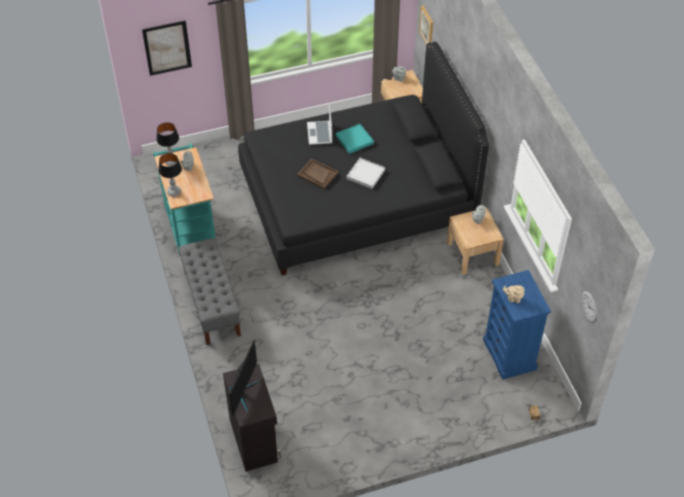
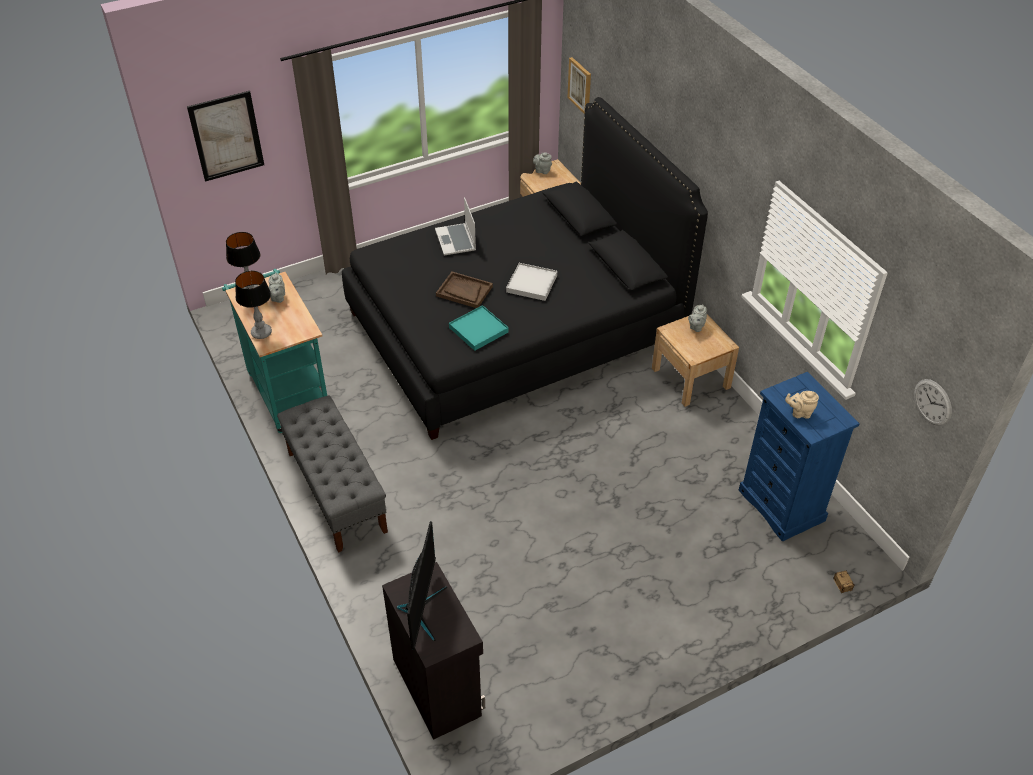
camera: 10 degrees left, 5 degrees down
(354, 140) = (505, 243): turquoise tray -> turquoise tray (478, 330)

